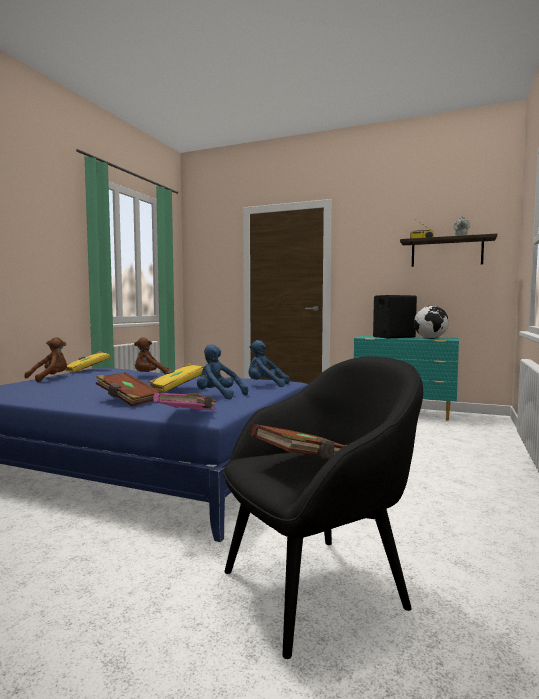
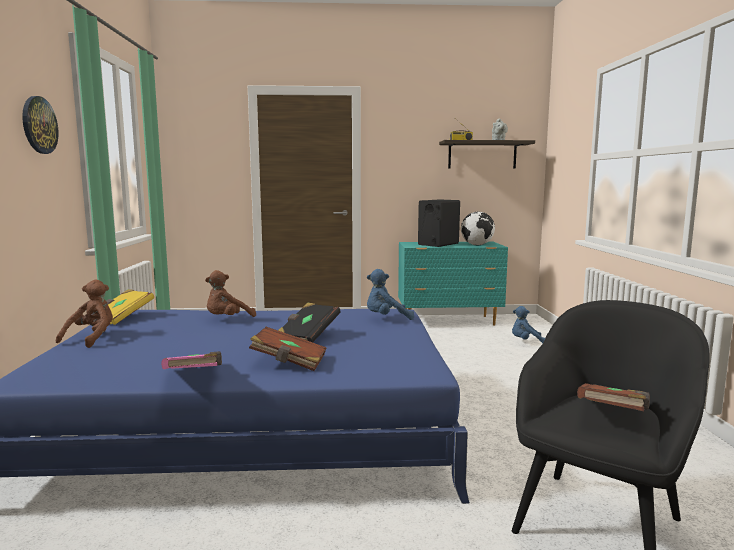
camera: 25 degrees left, 5 degrees up
(49, 235) = (39, 125): none -> wall clock
(177, 388) = (308, 335): yellow book -> black book
(188, 416) = (404, 375): pink book -> pink book (194, 376)
(218, 396) = (372, 341): blue plush toy -> blue plush toy (526, 342)

